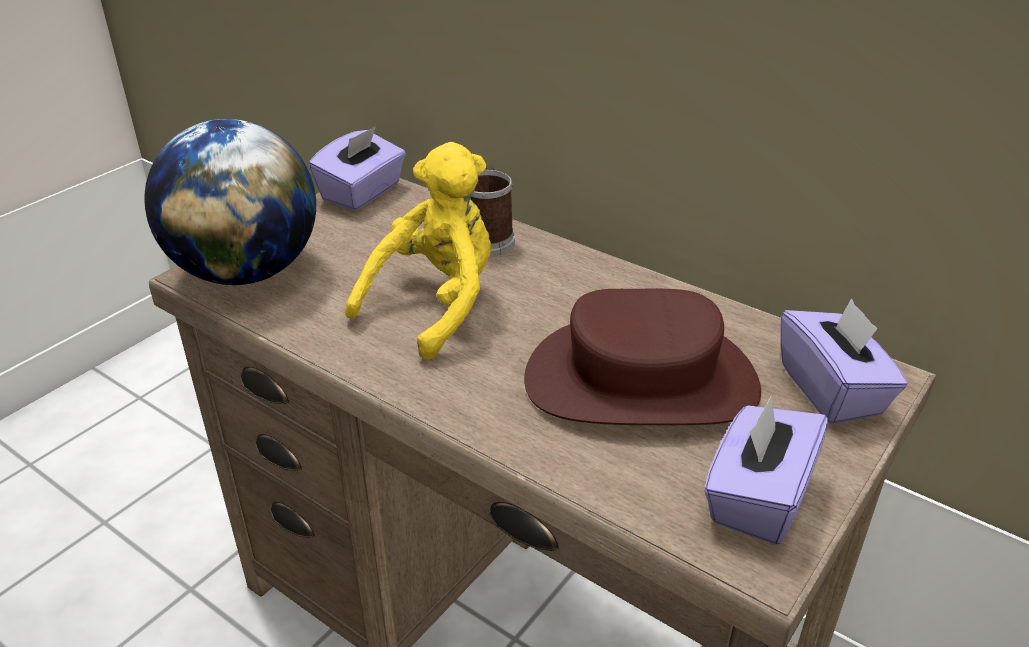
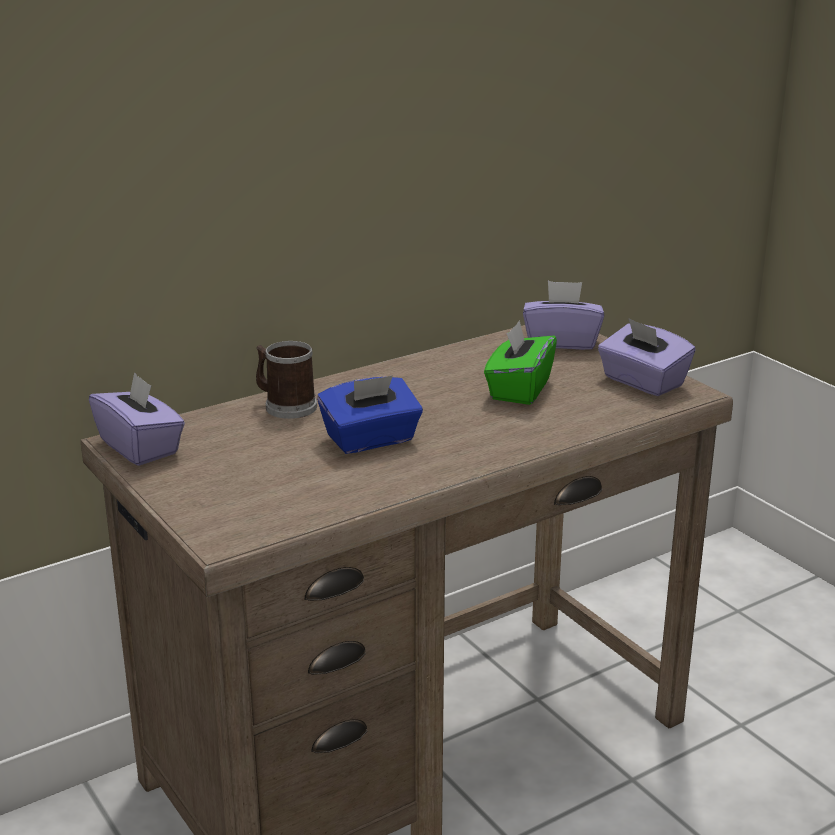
camera: 70 degrees left, 10 degrees down
(246, 272) = (241, 515): globe -> none
(436, 305) = (371, 440): yellow plush toy -> blue tissue box
(640, 382) = (519, 389): brown hat -> green tissue box

